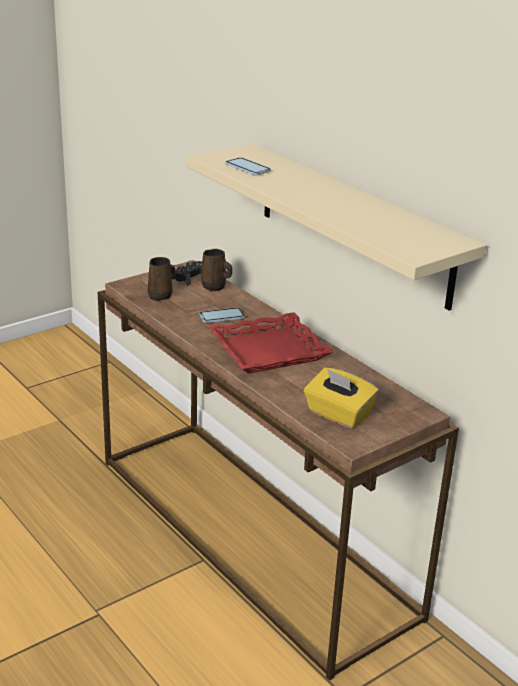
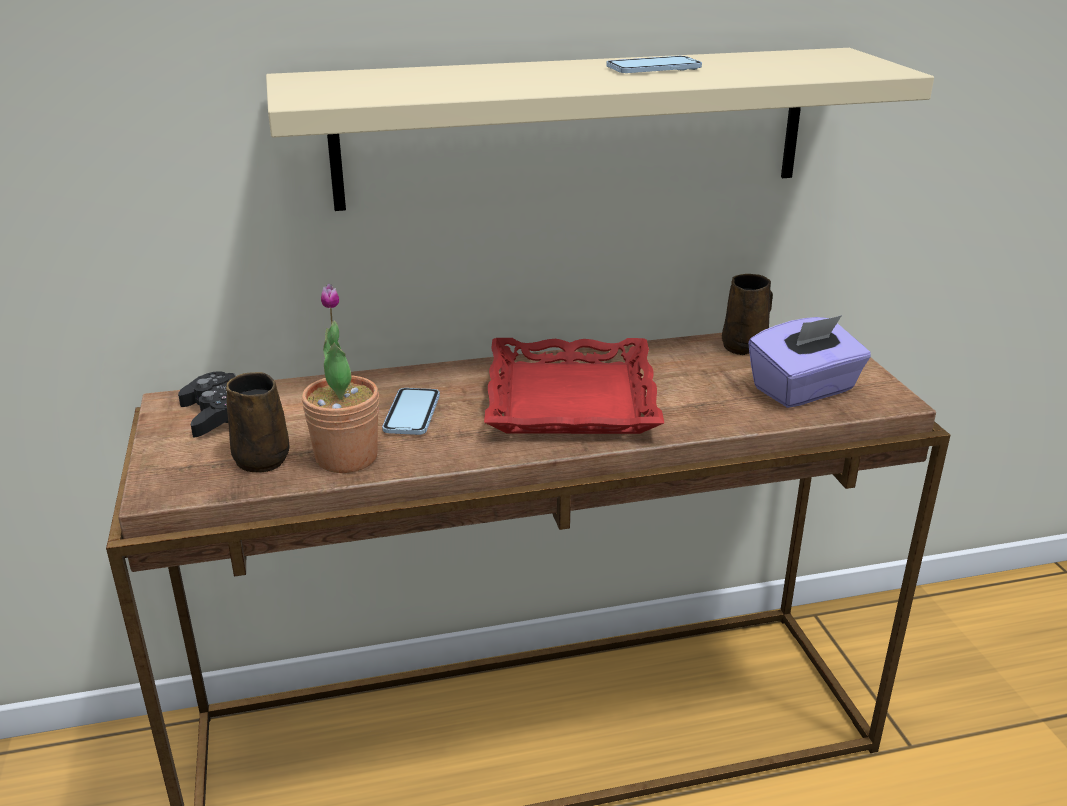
camera: 65 degrees left, 0 degrees up
(174, 312) = (346, 457): none -> potted plant
(215, 287) = (288, 396): brown mug -> brown mug (745, 346)
(247, 168) = (408, 88): phone -> phone (653, 68)
(338, 414) = (804, 390): yellow tissue box -> purple tissue box

